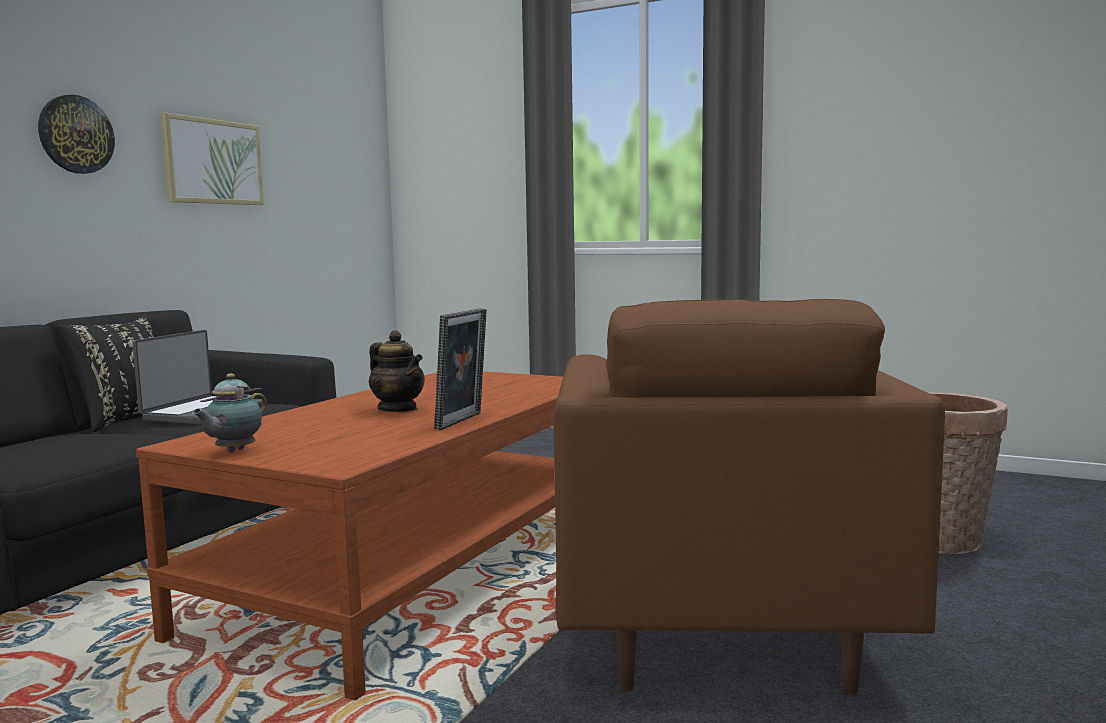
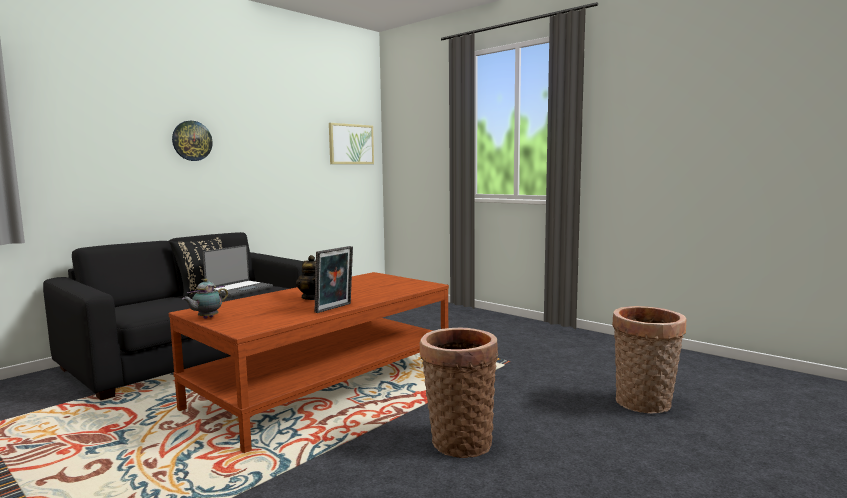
camera: 15 degrees right, 0 degrees up
(213, 162) = (269, 150): picture -> picture (351, 144)
(718, 628) = (458, 440): brown armchair -> basket

